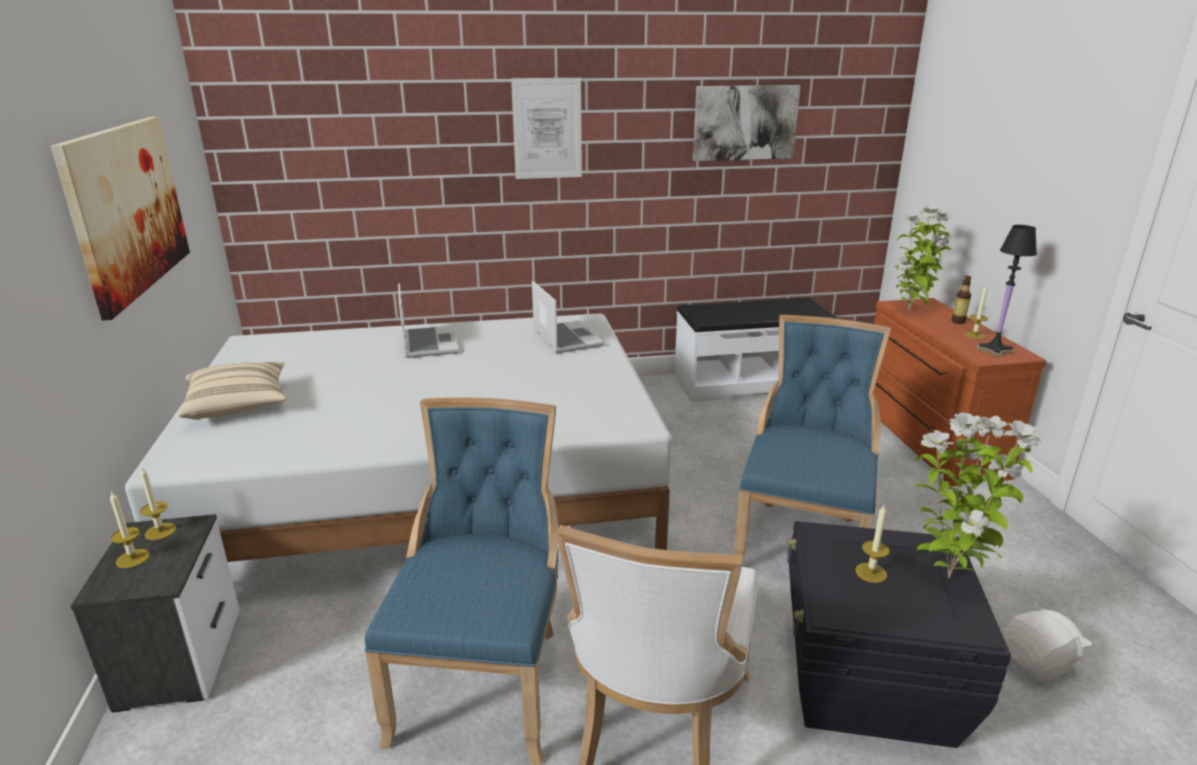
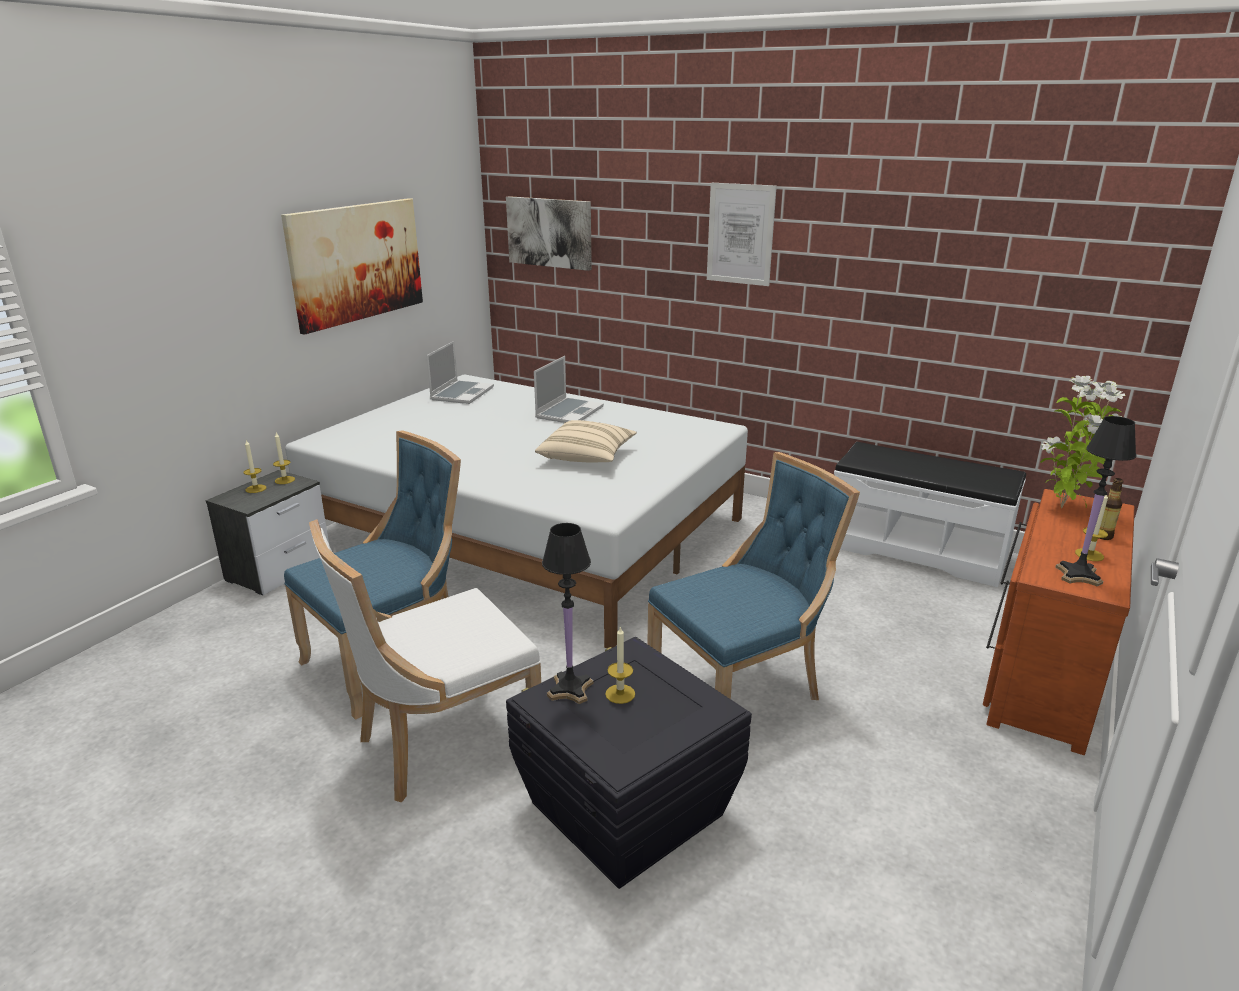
camera: 40 degrees right, 0 degrees up
(238, 406) = (396, 419): beige pillow -> beige pillow (587, 457)
(565, 338) = (673, 437): laptop -> laptop (462, 393)
(744, 122) = (957, 248): picture -> picture (549, 232)
(835, 590) = (570, 689): none -> black table lamp
(949, 576) = (676, 728): potted plant -> none
(1036, 664) = (798, 891): white plush toy -> none

